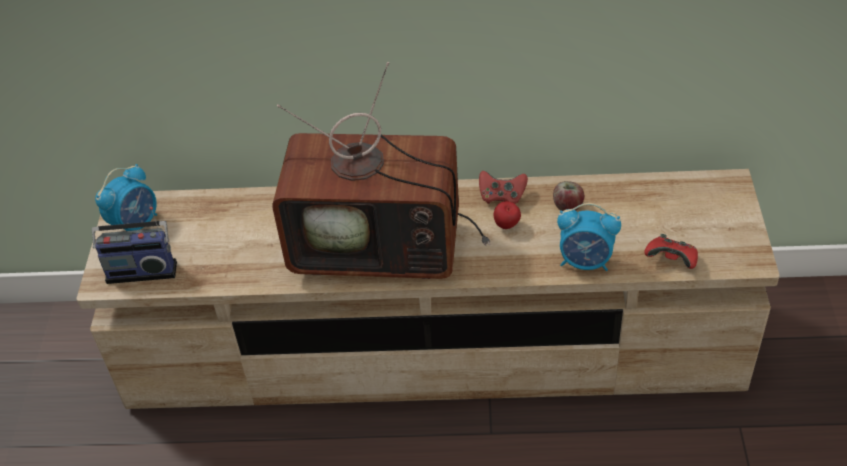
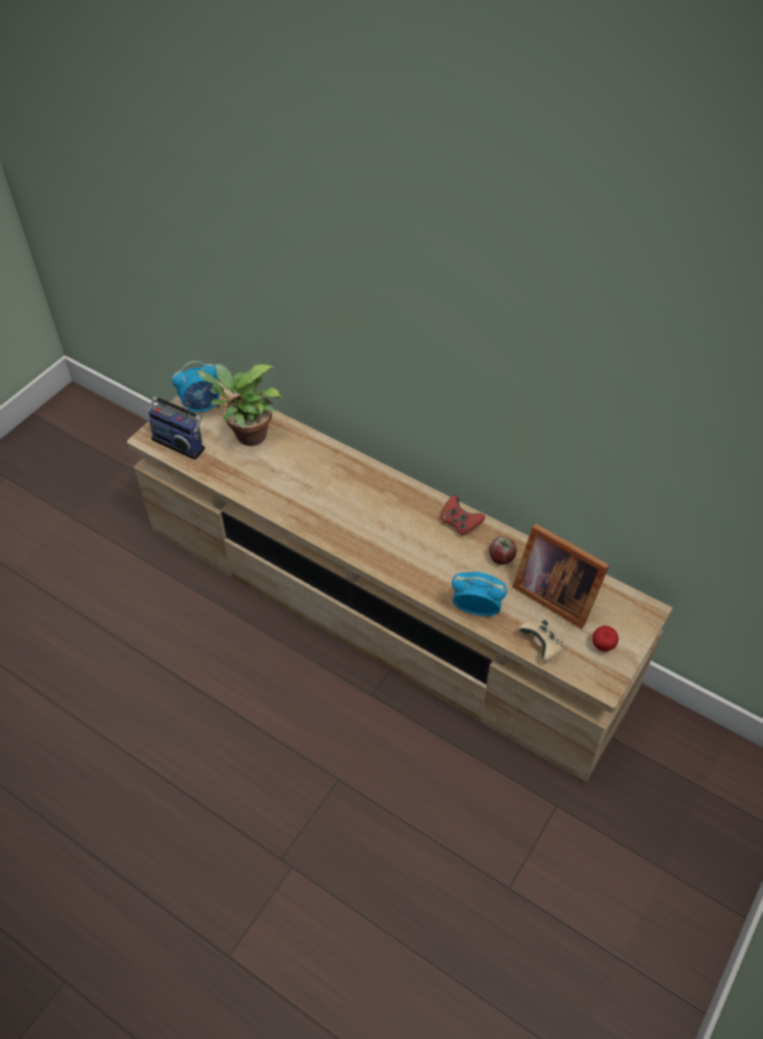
camera: 30 degrees right, 5 degrees up
(213, 227) = (247, 436): none -> potted plant
(382, 245) = (345, 512): television -> none
(507, 226) = (444, 547): apple -> apple (602, 646)
(585, 261) = (476, 608): alarm clock -> alarm clock turned 150 degrees clockwise
(640, 211) = (553, 593): none -> picture frame
(672, 260) = (541, 645): red game controller -> beige game controller

